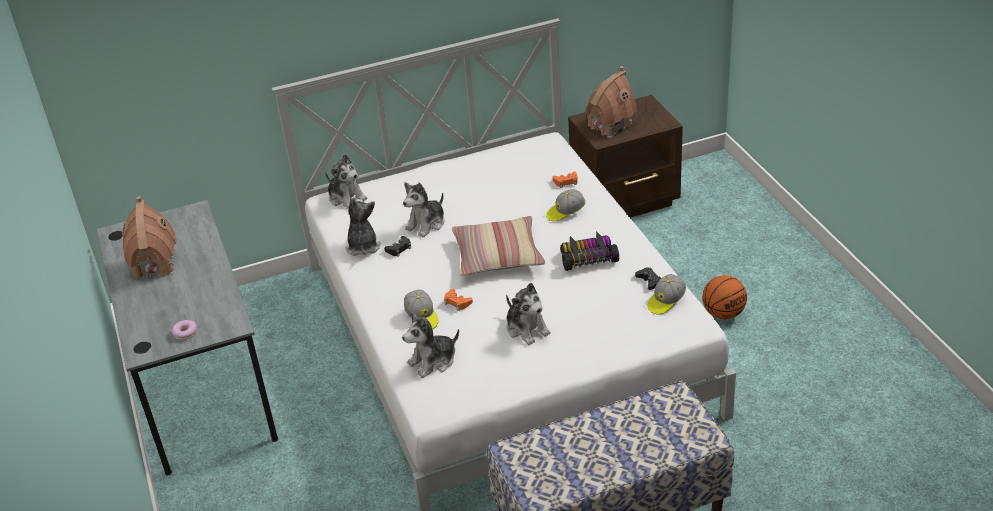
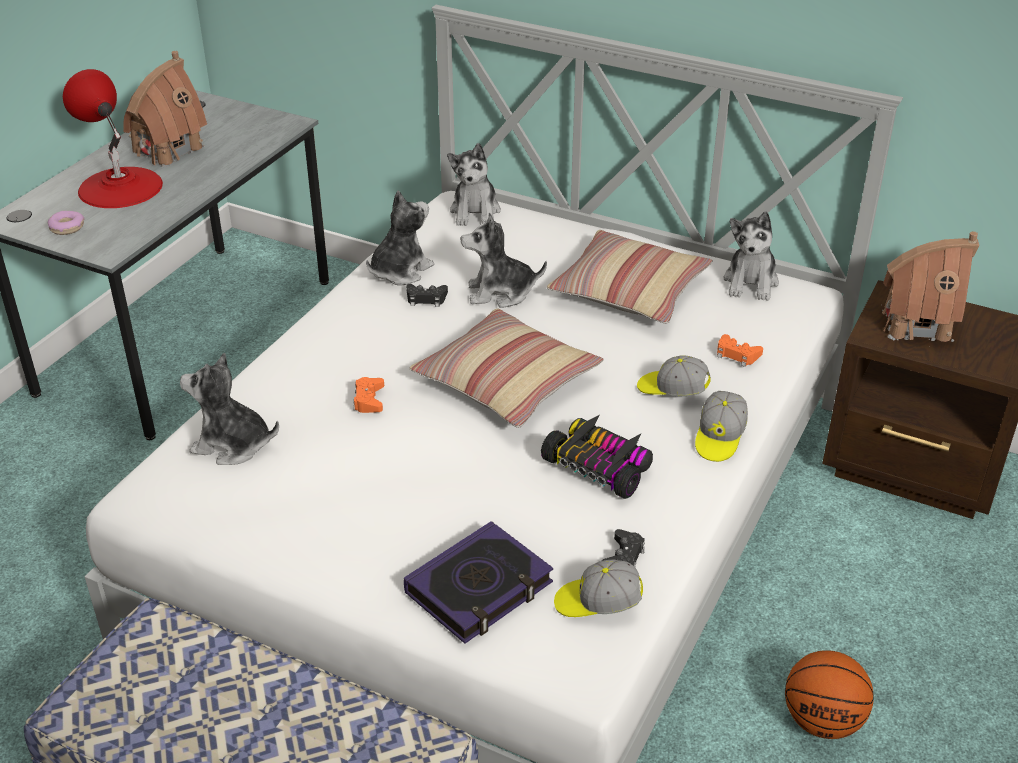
camera: 45 degrees right, 0 degrees up
(169, 298) = (120, 187): none -> red table lamp
(422, 317) = (312, 387): cap -> cap (719, 437)
(479, 186) = (629, 291): none -> pillow
(527, 329) = (384, 492): plush toy -> plush toy (751, 282)
(621, 329) = (479, 589): none -> book

